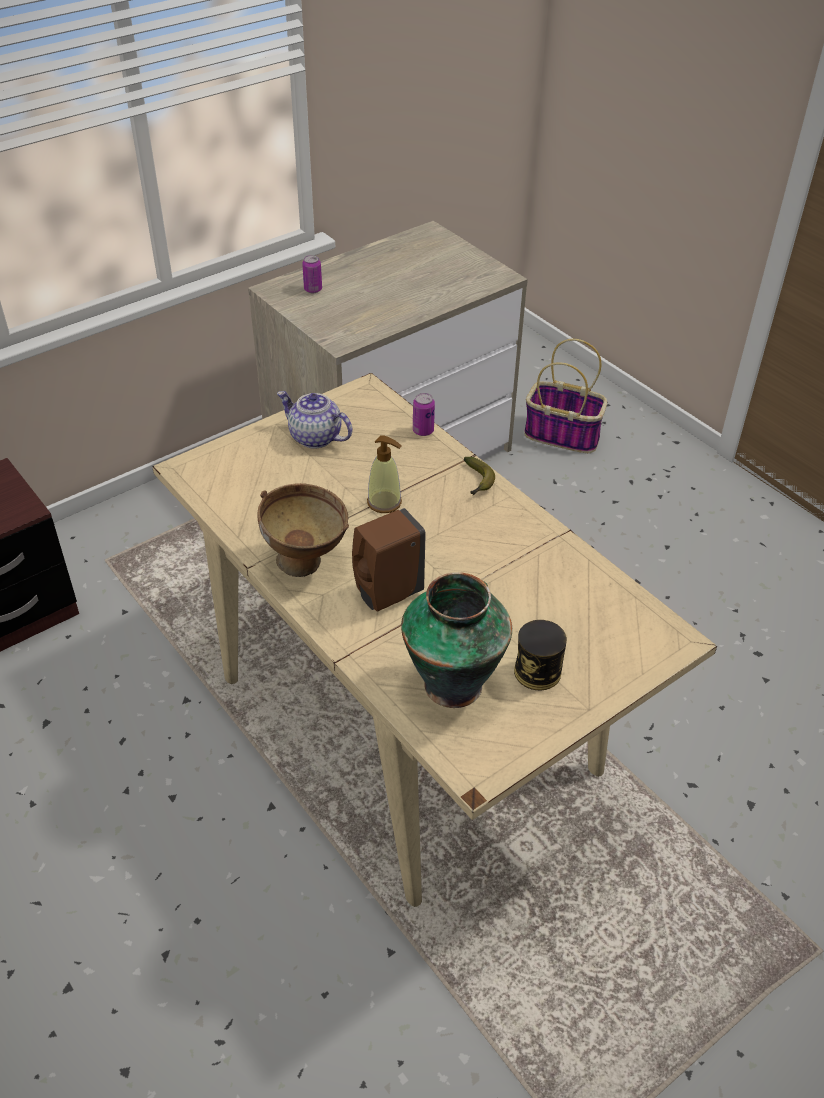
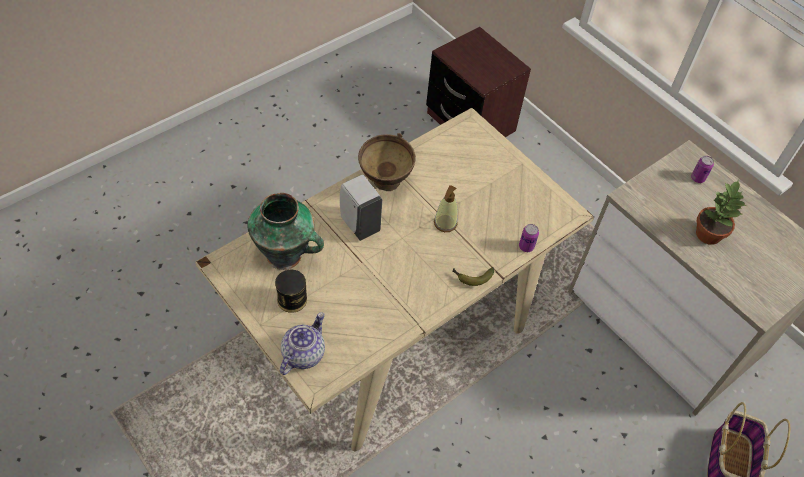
camera: 85 degrees right, 10 degrees up
(314, 437) = (510, 185): teapot -> teapot (303, 354)
(386, 594) = (359, 224): brown soap dispenser -> white soap dispenser
(398, 294) = (708, 233): none -> potted plant

